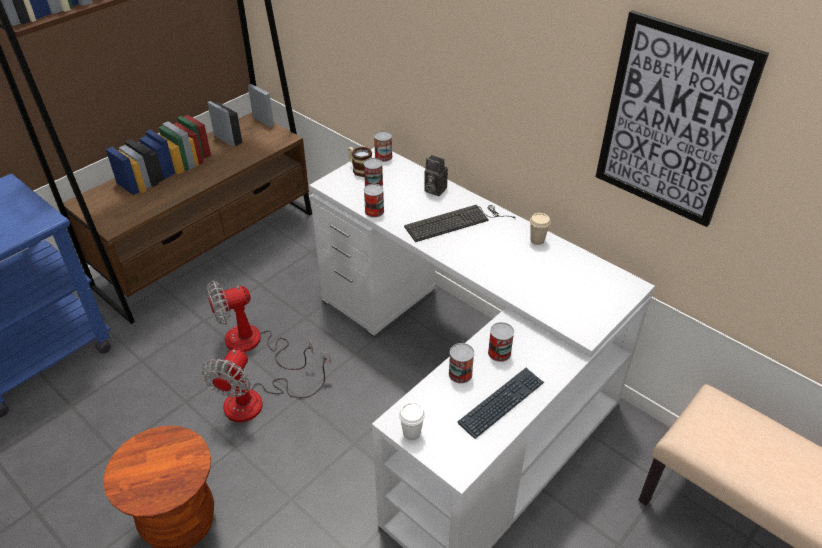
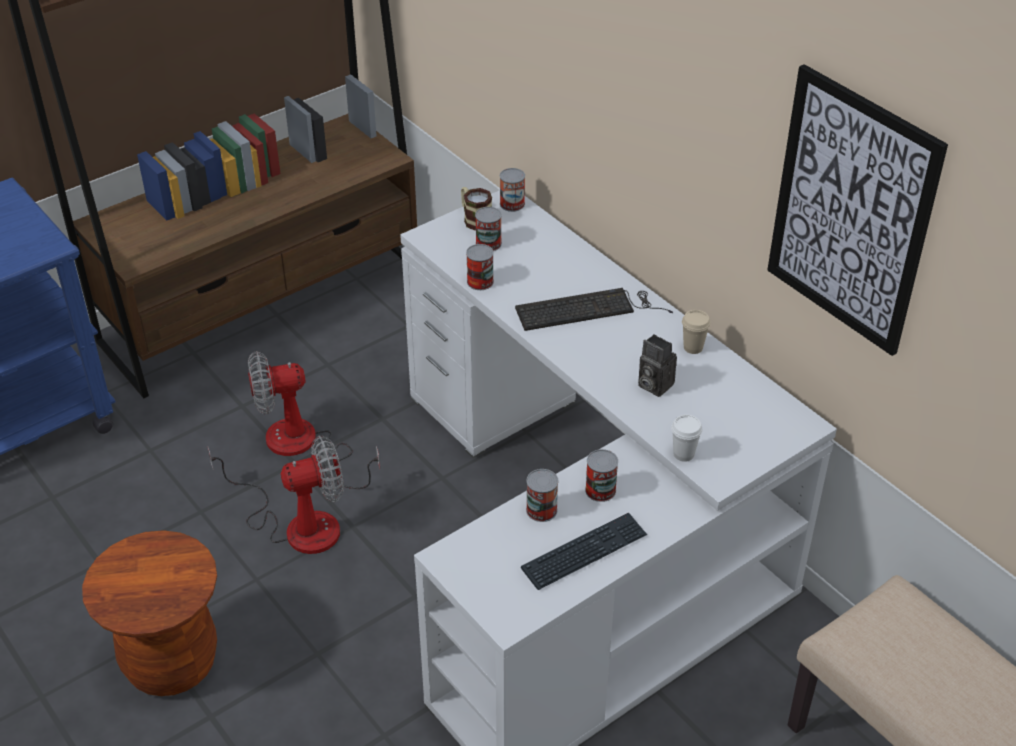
camera: 10 degrees right, 0 degrees up
(258, 402) = (297, 525): fan -> fan turned 135 degrees counterclockwise
(411, 433) = (460, 572): white cup -> white cup (683, 454)
(433, 190) = (570, 260): camera -> camera (653, 385)

